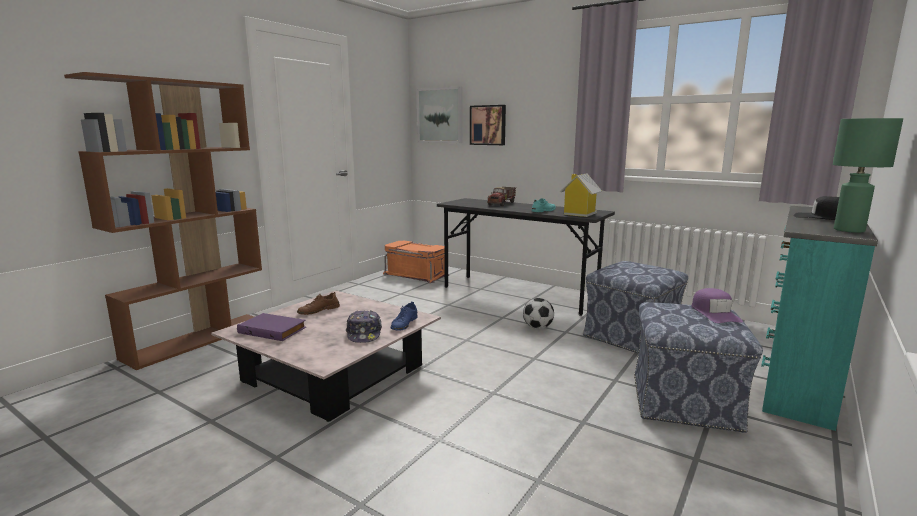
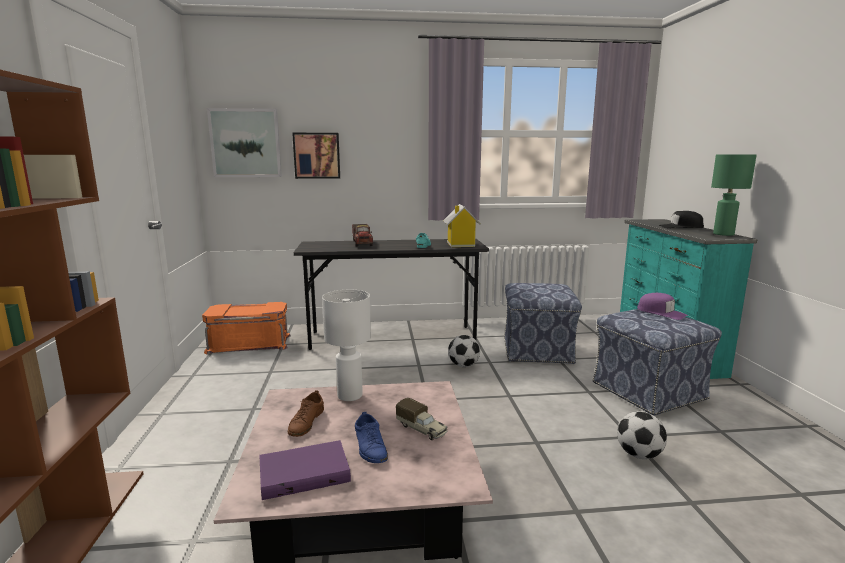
camera: 40 degrees left, 0 degrees up
(364, 333) = (422, 429): cap -> toy truck
(365, 305) = (350, 396): none -> white table lamp
(404, 324) = (435, 402): blue shoe -> blue shoe (370, 447)
(562, 435) = (639, 455): none -> football

